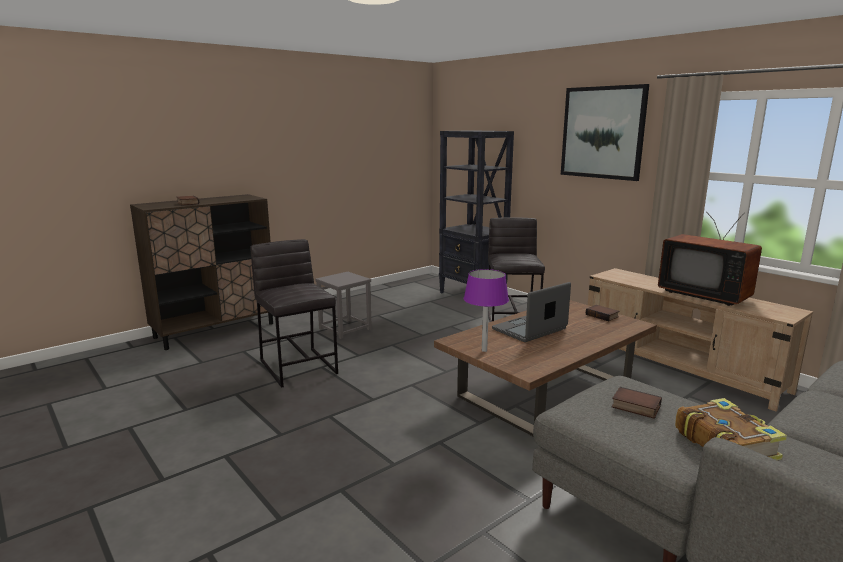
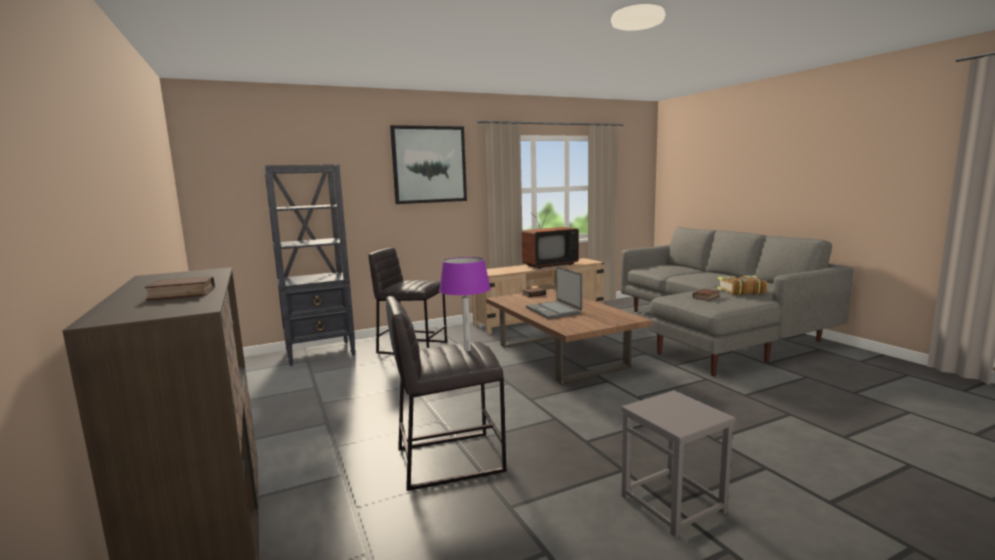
camera: 75 degrees left, 5 degrees down
(345, 329) = (347, 425): grey stool -> grey stool (673, 504)
(484, 350) = (593, 324): purple table lamp -> purple table lamp (467, 350)

